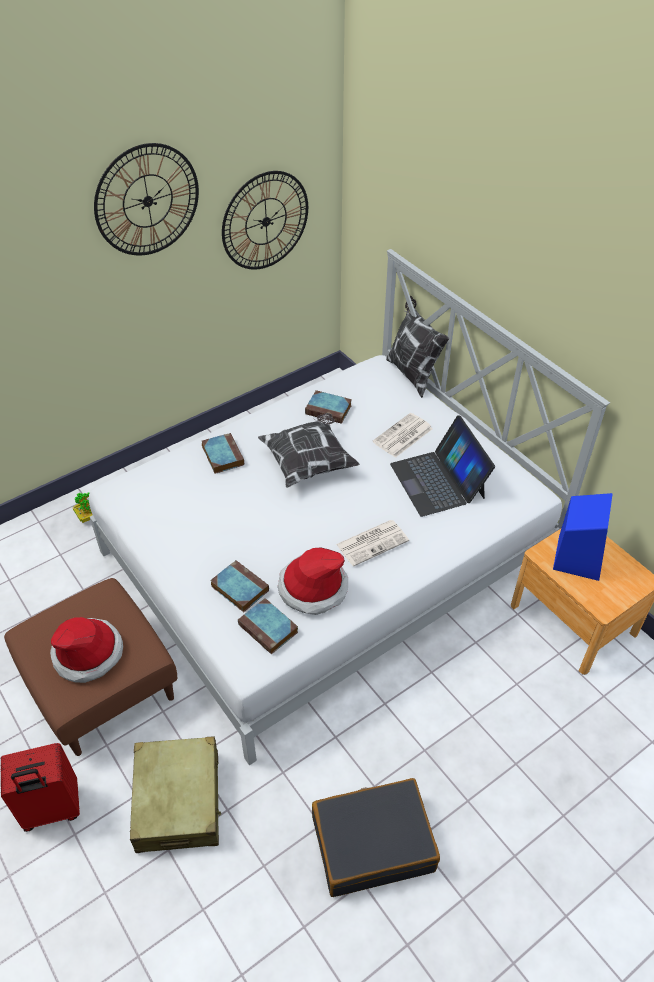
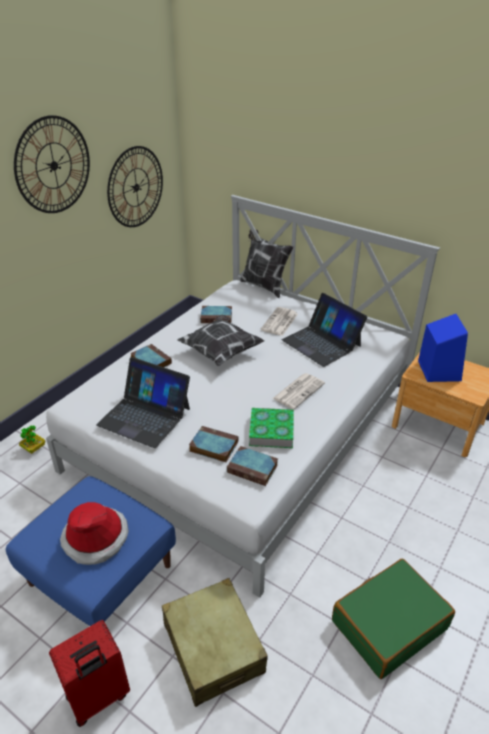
camera: 20 degrees left, 10 degrees down
(102, 685) = (102, 574): brown ottoman -> blue ottoman
(183, 529) = (145, 416): none -> laptop
(312, 587) = (271, 431): hat -> book
(372, 843) = (389, 624): black suitcase -> green suitcase

